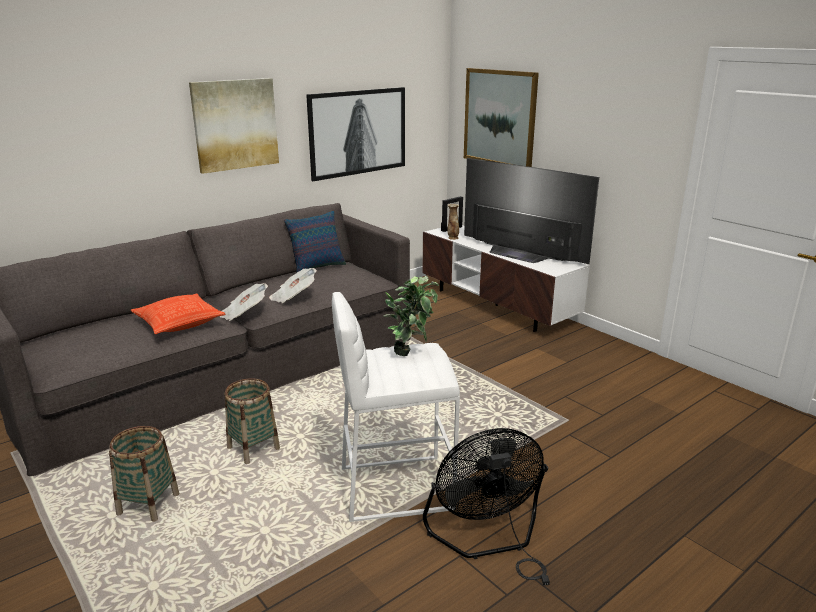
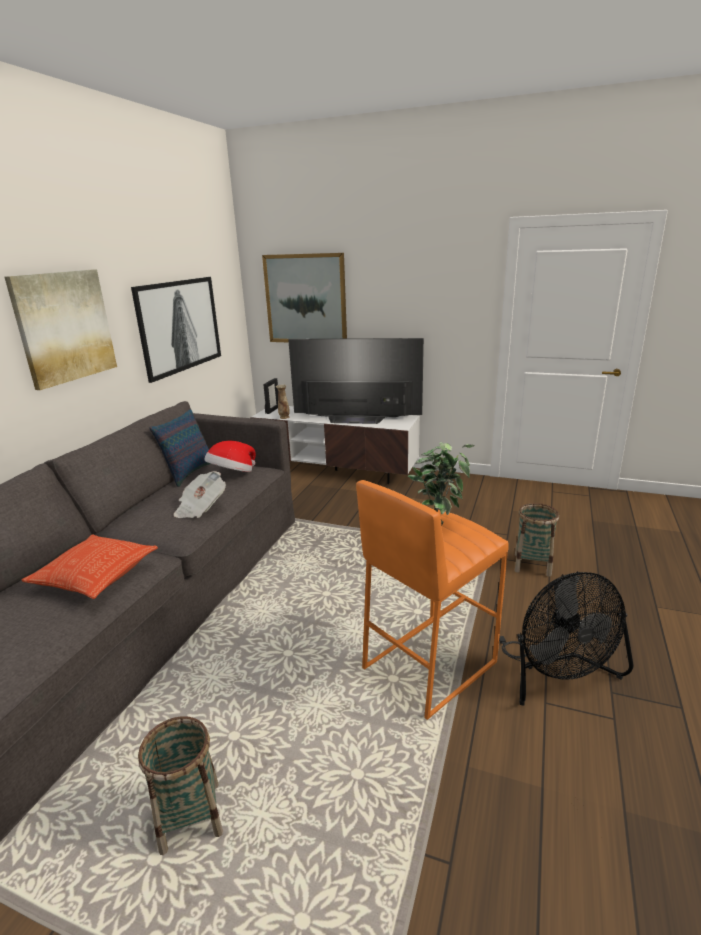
camera: 30 degrees left, 0 degrees up
(243, 314) = (163, 542): newspaper -> none
(253, 448) = (251, 688): basket -> basket (532, 565)
(347, 277) = (232, 474): none -> hat
(394, 487) = (427, 665): white stool -> orange stool
(495, 540) = (554, 674): black fan -> black fan turned 150 degrees counterclockwise

